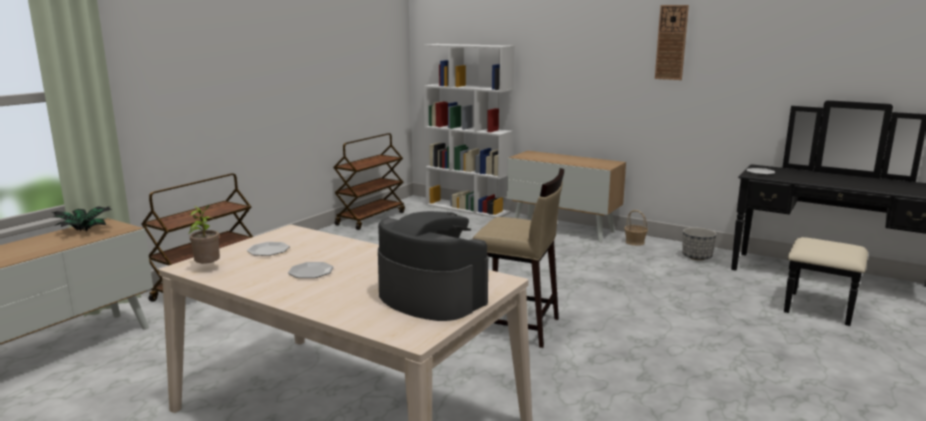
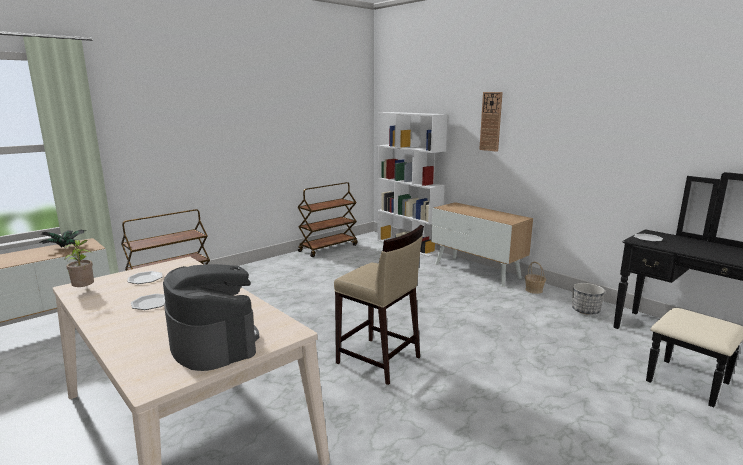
camera: 15 degrees right, 0 degrees up
(671, 42) = (576, 113): wall clock -> wall clock (491, 121)

